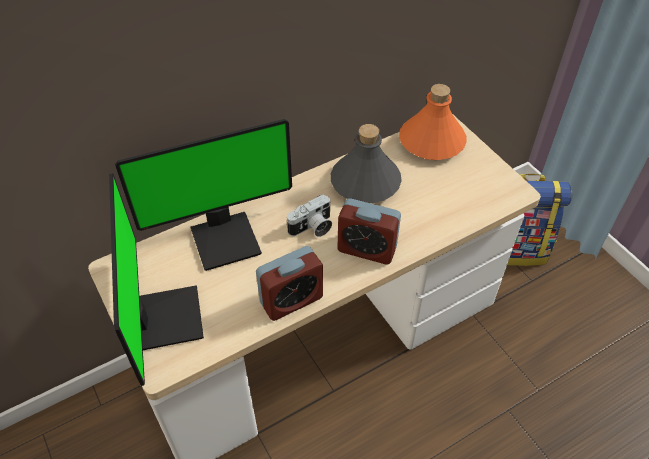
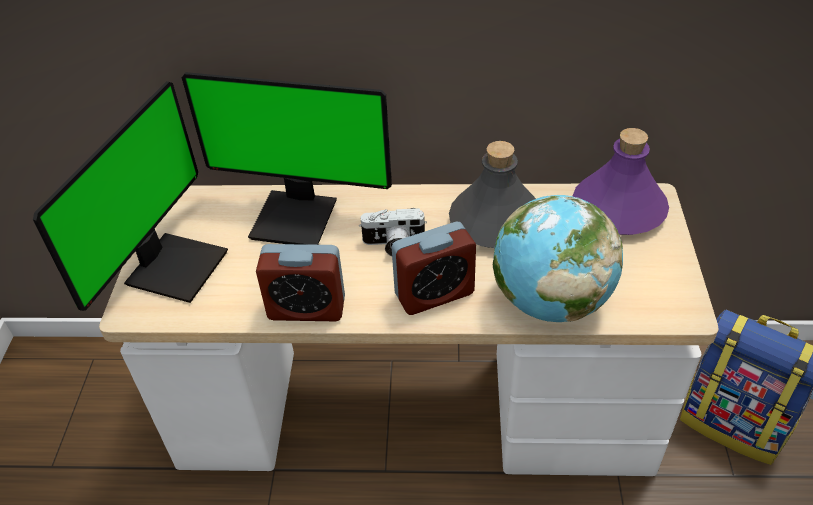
camera: 35 degrees right, 5 degrees down
(367, 249) = (434, 294): alarm clock -> alarm clock turned 75 degrees counterclockwise
(432, 142) = (619, 210): orange bottle -> purple bottle
(439, 220) = (550, 301): none -> globe

